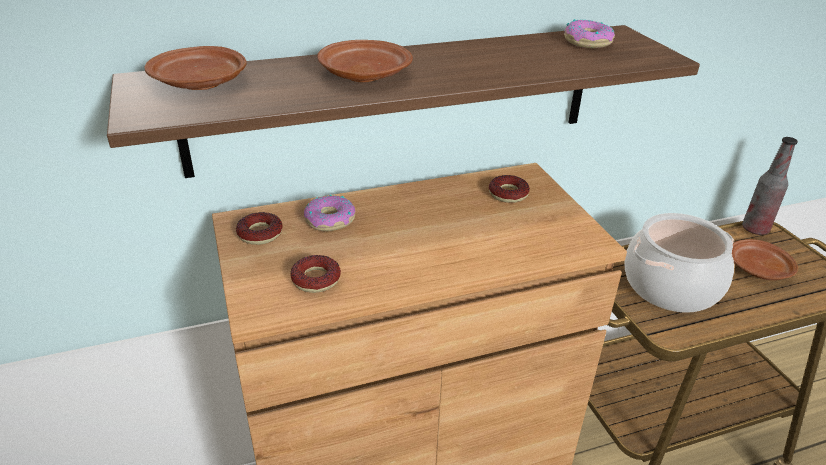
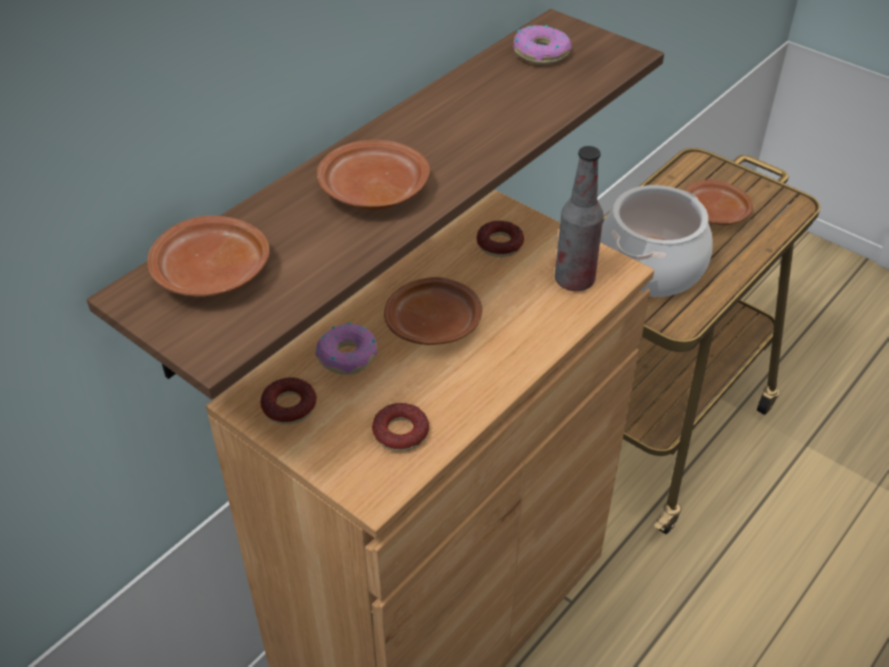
camera: 30 degrees left, 10 degrees up
(410, 223) = (434, 324): none -> brown plate
(755, 229) = (688, 165): bottle -> bottle (574, 280)

